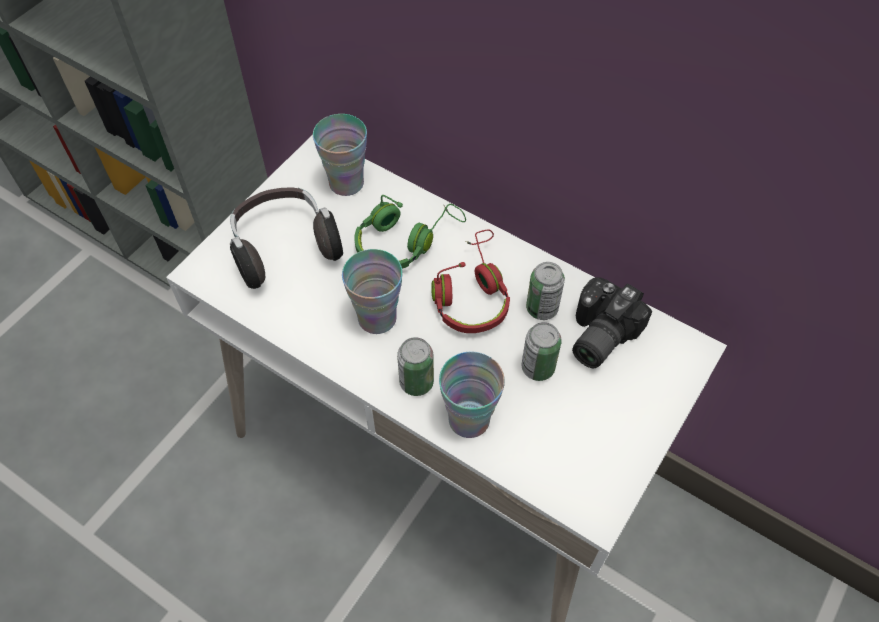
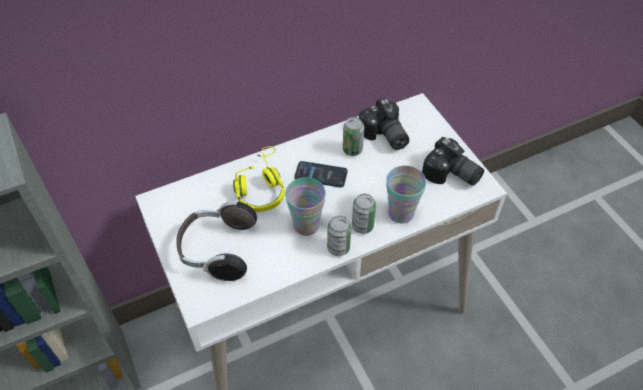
camera: 60 degrees left, 5 degrees down
(346, 183) = (192, 197): cup -> none
(404, 241) = (260, 188): green headphones -> yellow headphones
(471, 293) = (321, 175): red headphones -> phone
(538, 367) = (388, 169): can -> can (338, 248)
(587, 455) = (451, 175): none -> camera

